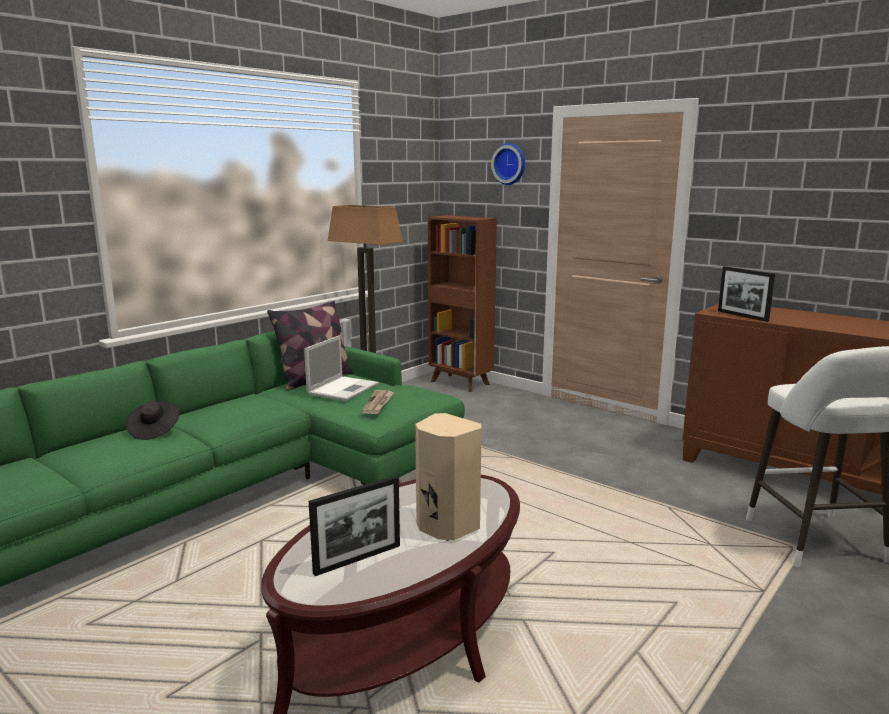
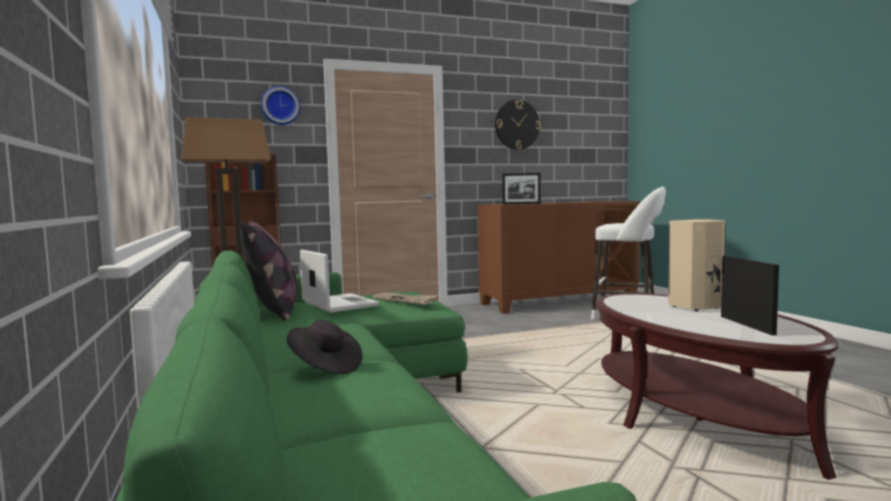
camera: 60 degrees left, 10 degrees down
(817, 182) = (517, 125): none -> wall clock

